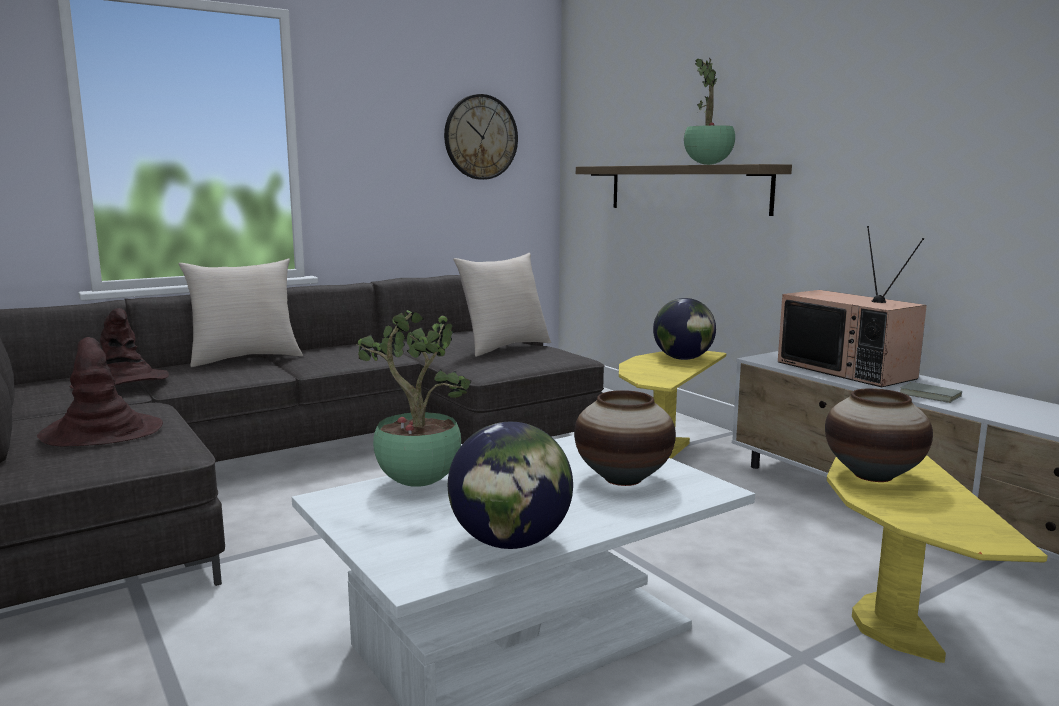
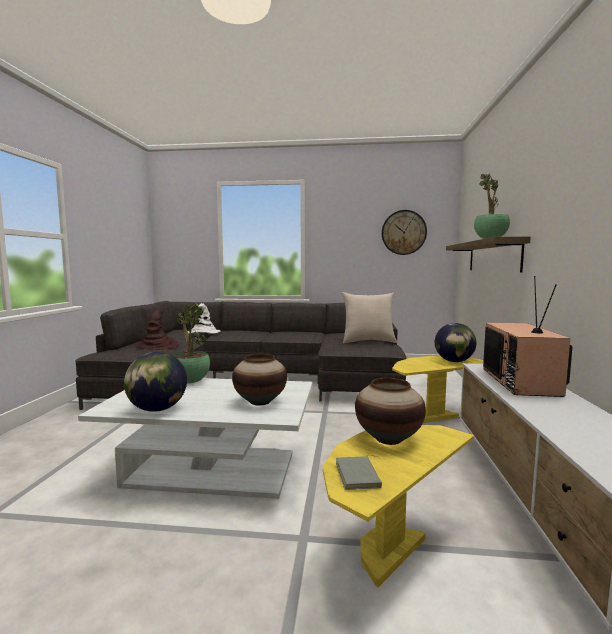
camera: 40 degrees right, 5 degrees down
(121, 383) = (203, 333): brown hat -> white hat
(245, 358) = (259, 331): beige pillow -> none
(931, 395) = (540, 407): grey book -> grey book (359, 475)

